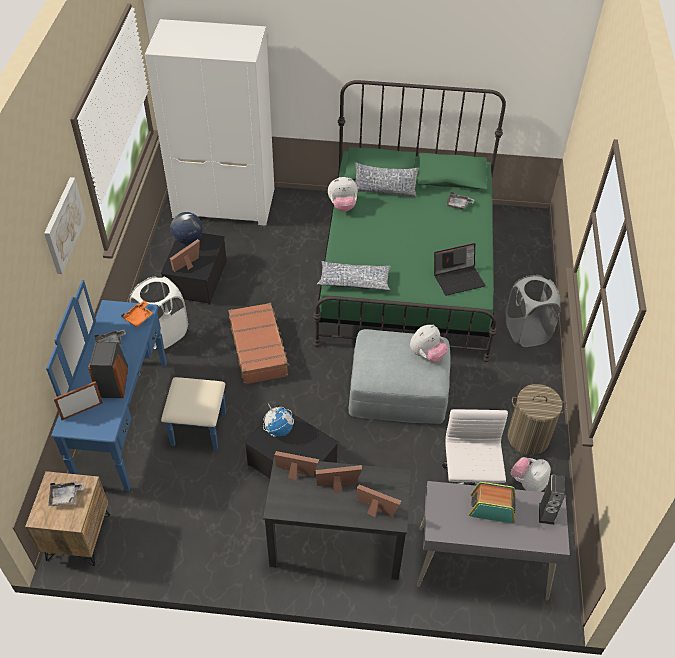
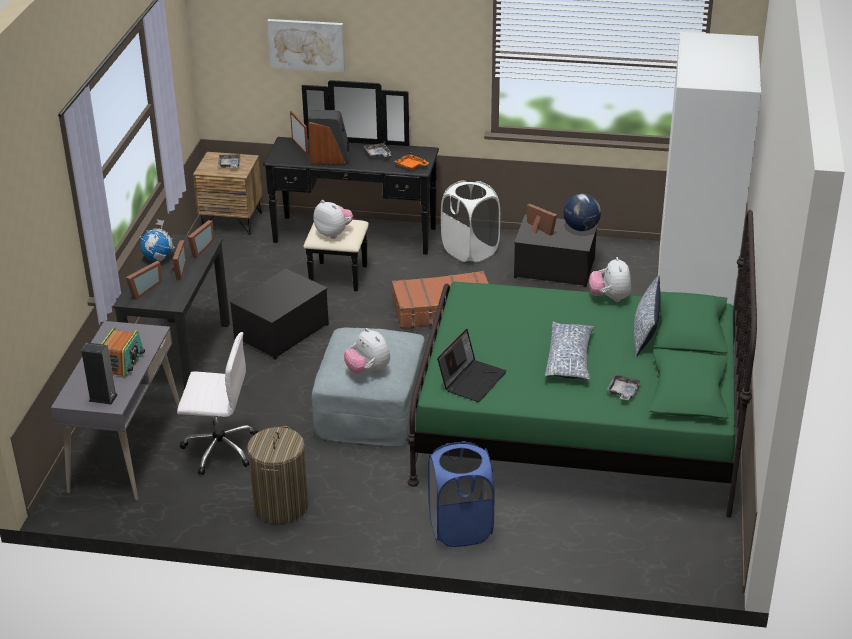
camera: 95 degrees right, 15 degrees down
(63, 225) = (418, 31): picture -> picture (307, 44)
(141, 422) = (352, 244): blue dresser -> black dresser
(279, 429) = (295, 287): globe -> globe (158, 258)
(354, 281) = (471, 302): pillow -> pillow (569, 359)
(458, 278) = (472, 380): laptop -> laptop turned 135 degrees counterclockwise
(526, 331) = (460, 528): grey laundry basket -> blue laundry basket
(528, 483) = (216, 498): plush toy -> plush toy (334, 233)

